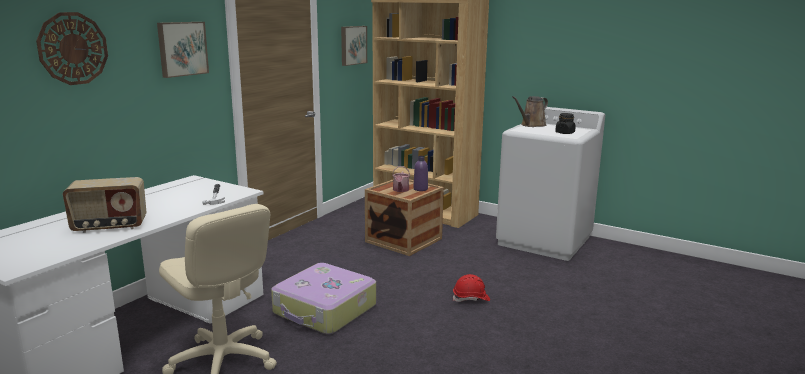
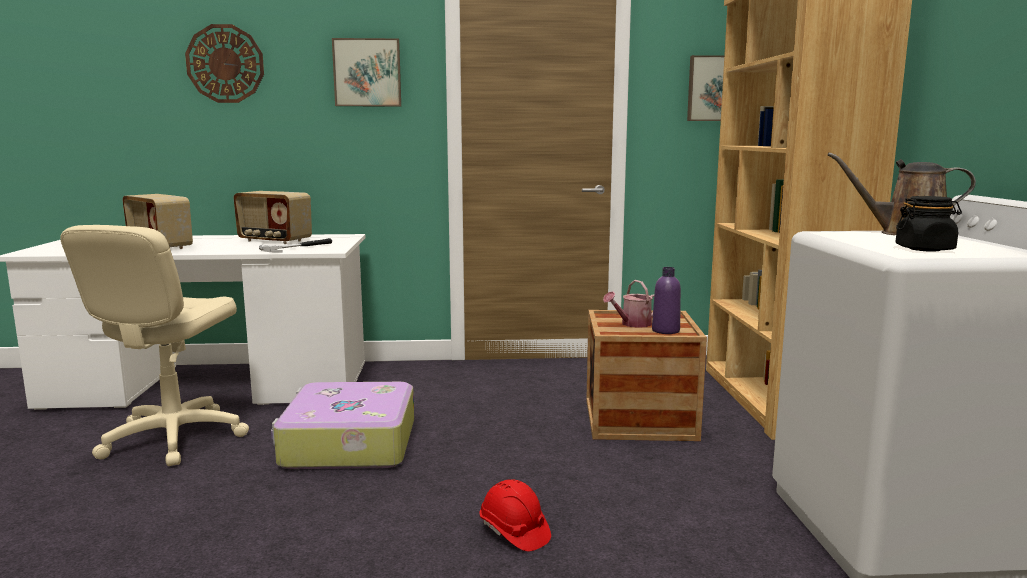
camera: 55 degrees right, 5 degrees down
(166, 197) = (274, 241): none -> radio

